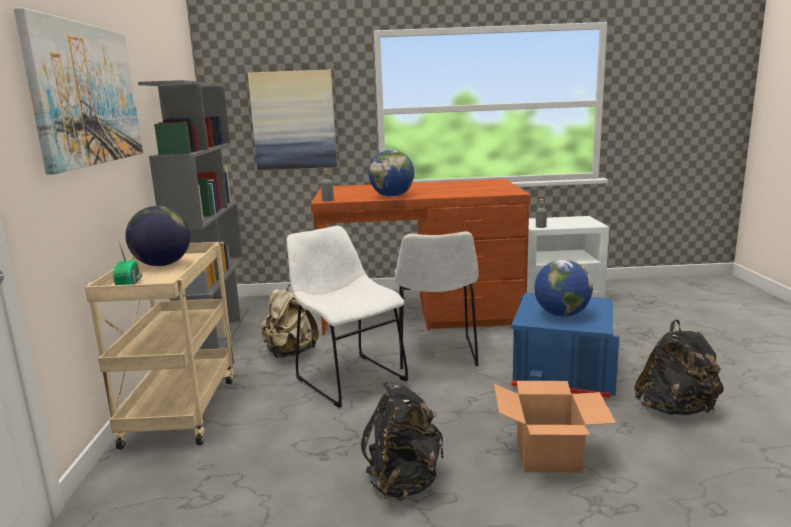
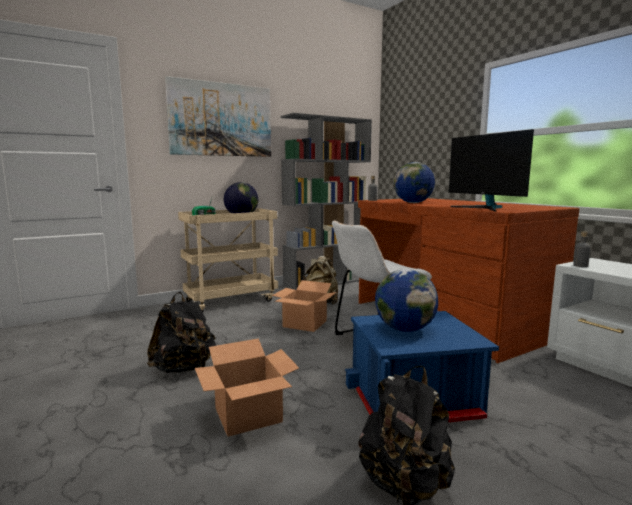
camera: 60 degrees right, 5 degrees down
(293, 120) = (424, 146): picture -> none
(348, 378) = (305, 324): white chair -> cardboard box
(484, 192) = (485, 208): none -> monitor

